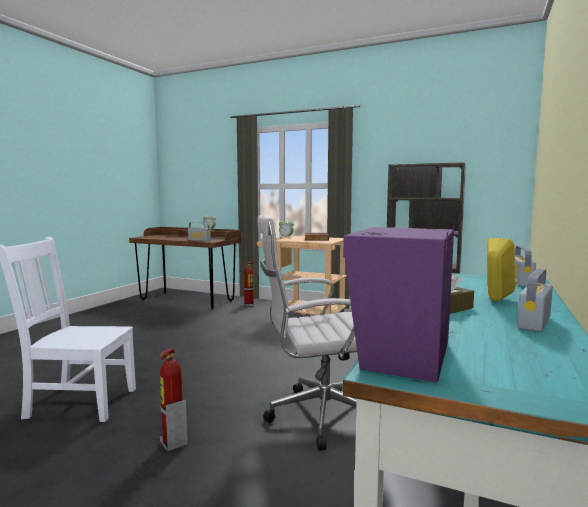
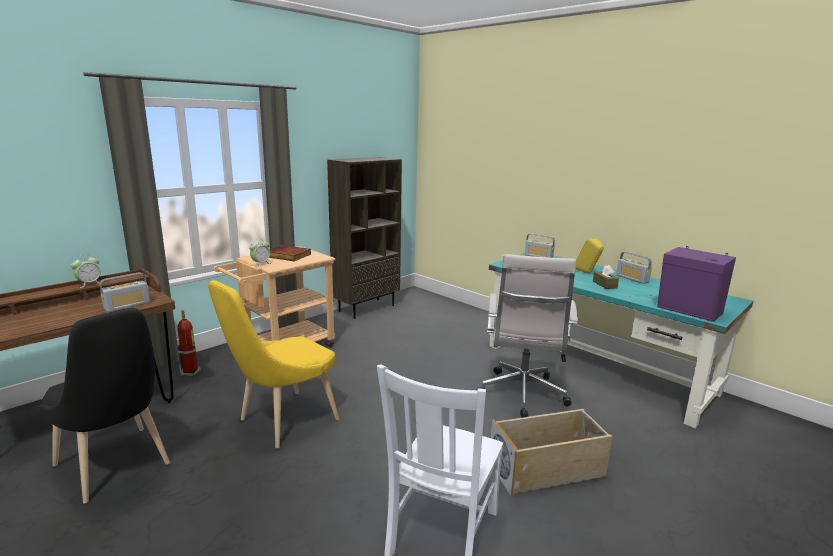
camera: 70 degrees left, 10 degrees up
(147, 316) = (117, 467): none -> black chair
(173, 443) = (547, 469): fire extinguisher -> beige storage box
(205, 334) = (283, 422): none -> yellow chair

